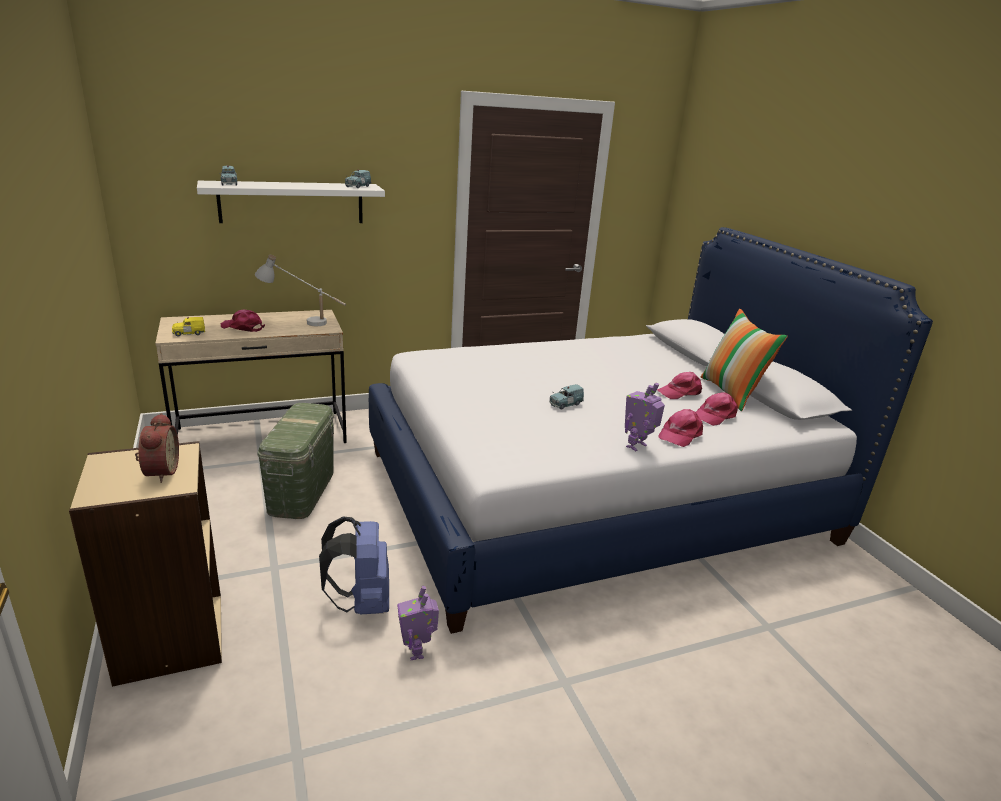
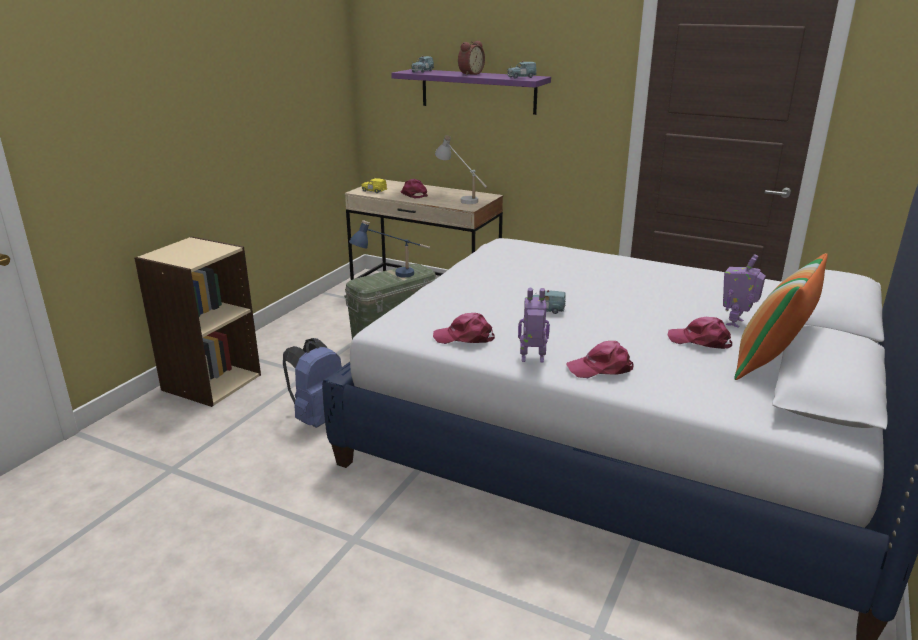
camera: 50 degrees right, 0 degrees up
(159, 472) = (196, 254): alarm clock -> alarm clock (469, 74)
(292, 202) = (478, 91): white shelf -> purple shelf
(300, 424) = (392, 277): none -> blue table lamp
(417, 651) = (303, 461): toy robot -> toy robot (736, 323)
(714, 415) = (687, 371): pink cap -> pink cap (464, 337)

